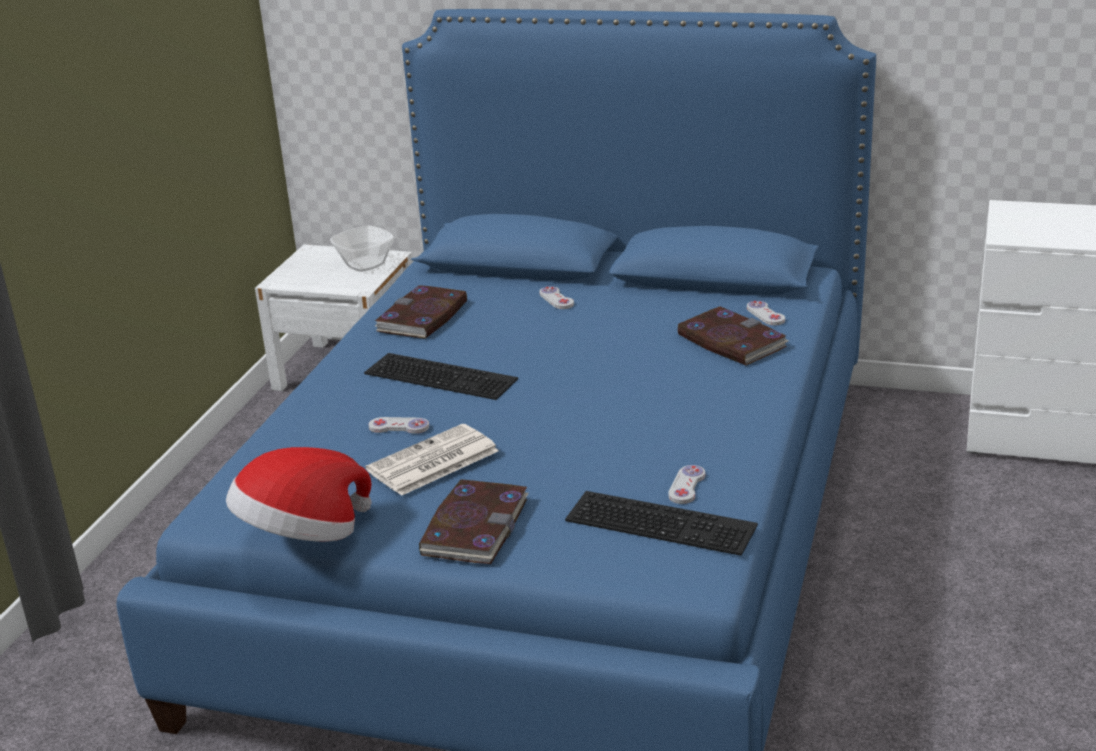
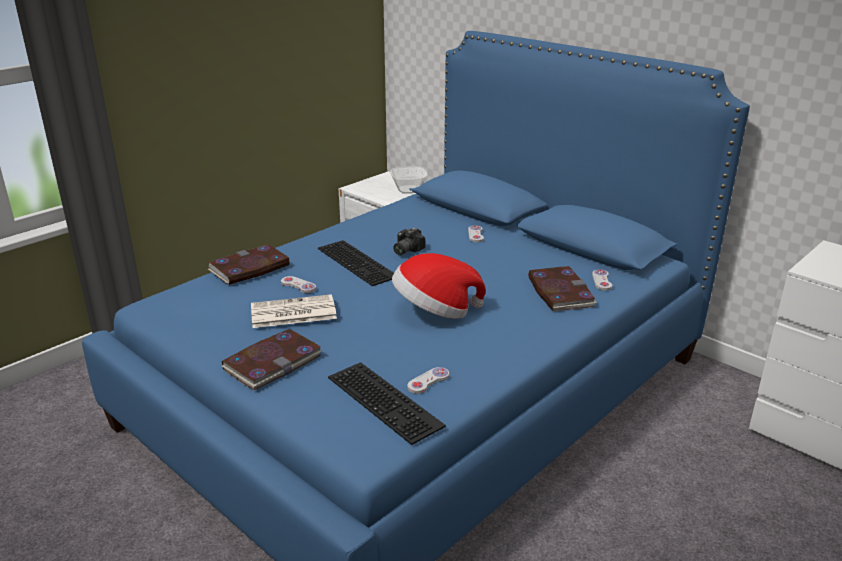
camera: 25 degrees right, 0 degrees up
(302, 536) = (177, 334): hat -> hat (435, 311)
(423, 317) = (387, 225): book -> book (249, 268)
(487, 343) = (405, 250): none -> camera

